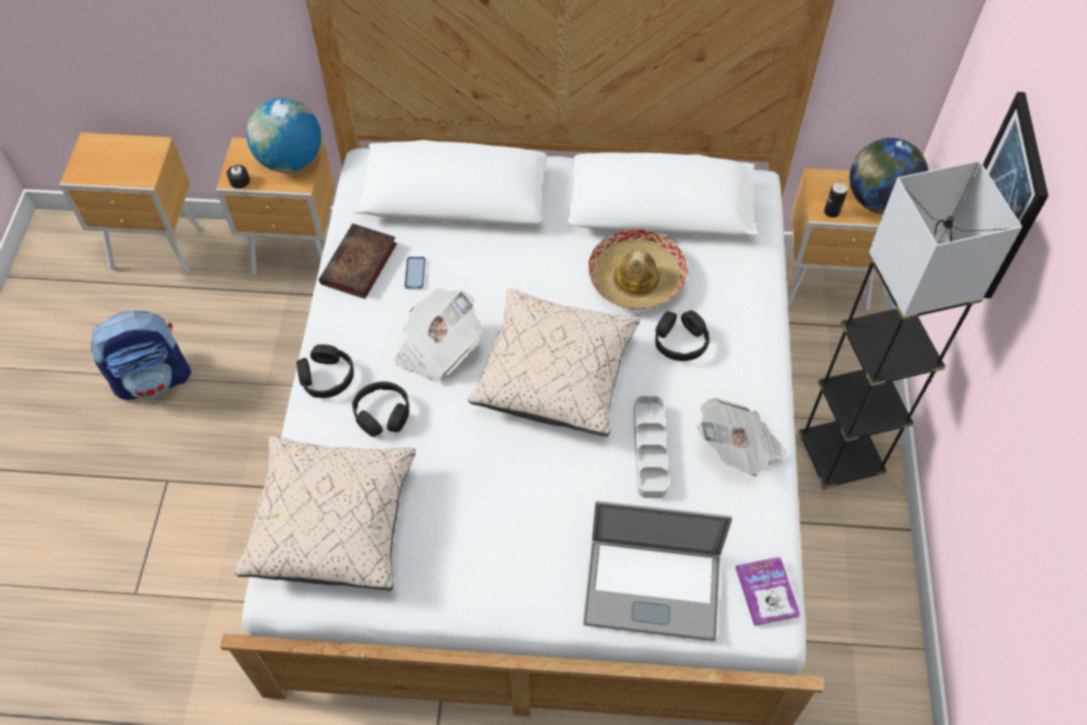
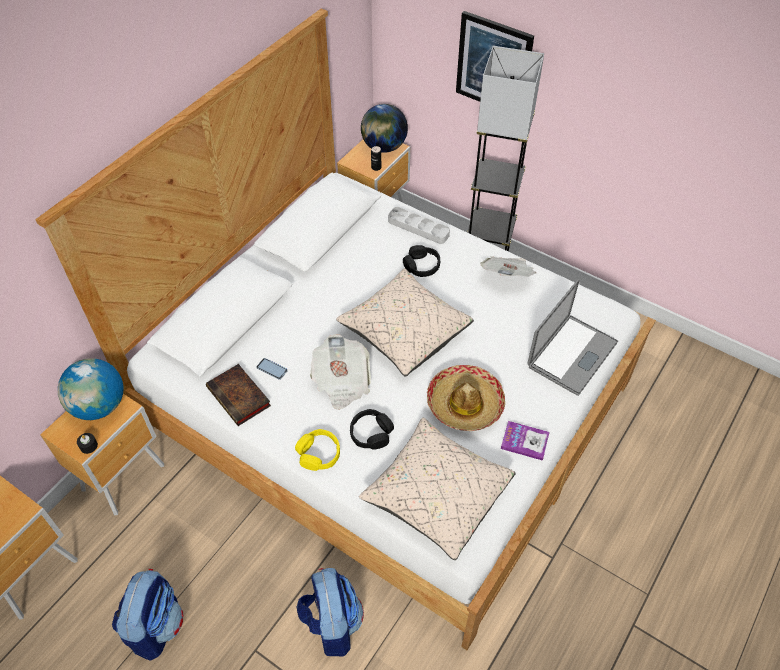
camera: 60 degrees left, 5 degrees down
(229, 538) = (332, 624): none -> backpack
(326, 377) = (318, 454): black headphones -> yellow headphones
(636, 278) = (363, 264): hat -> hat (464, 404)
(650, 449) = (484, 313): grey tray -> grey tray (418, 228)
(767, 591) = (599, 307): book -> book (524, 441)

